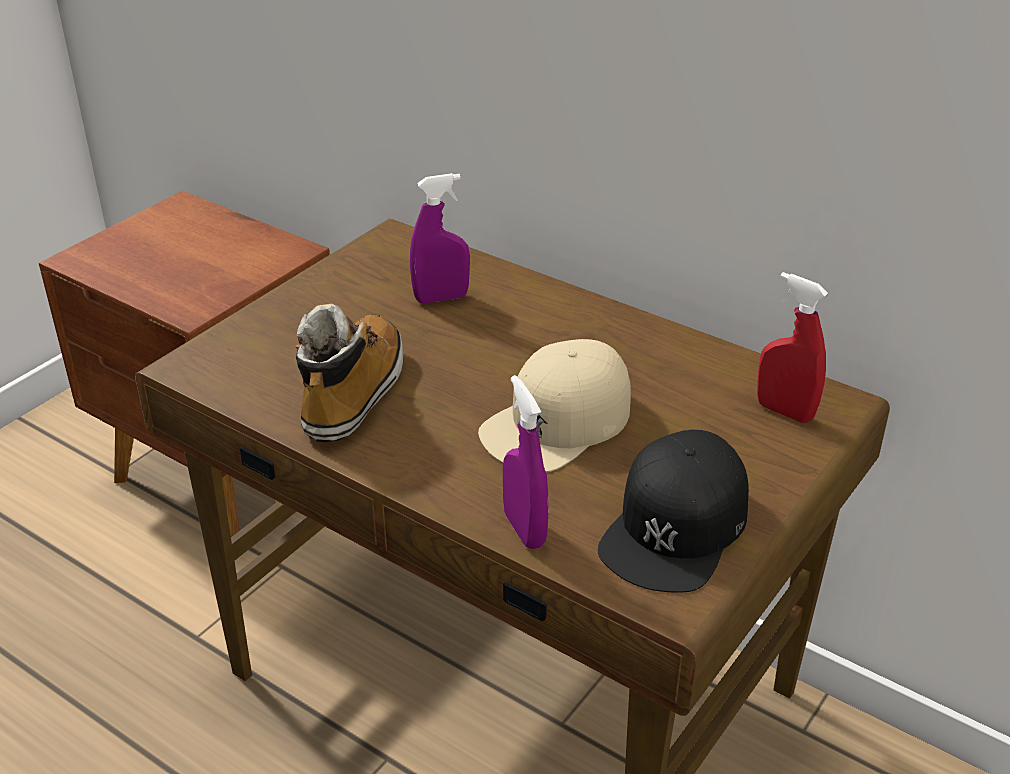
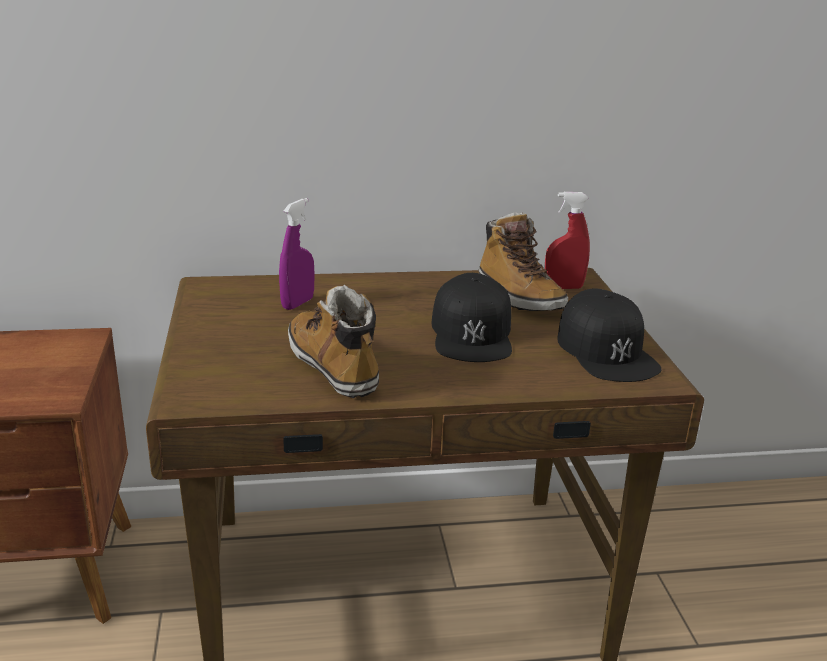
camera: 45 degrees left, 10 degrees down
(524, 530) = (546, 385): purple spray bottle -> none
(558, 422) = (472, 333): beige cap -> black cap
(701, 397) = (518, 296): none -> boot

